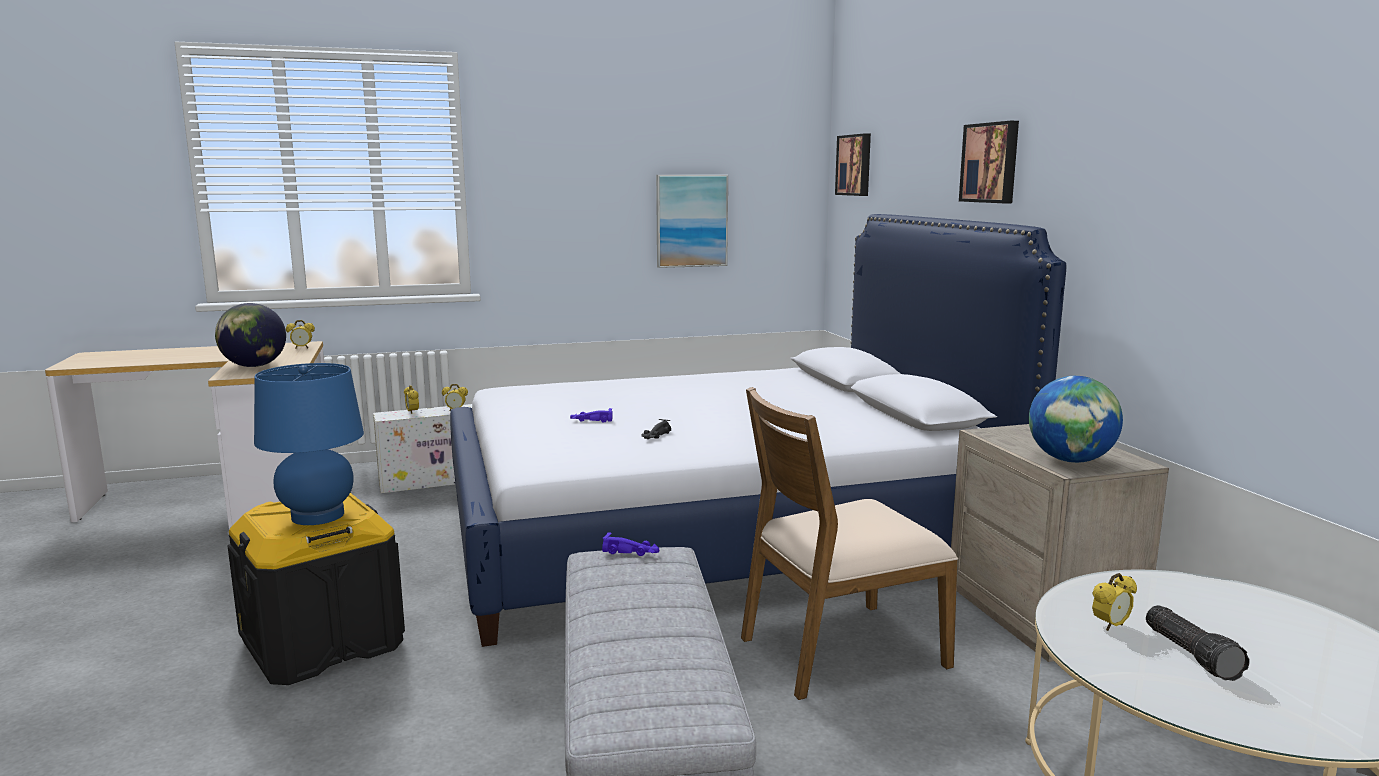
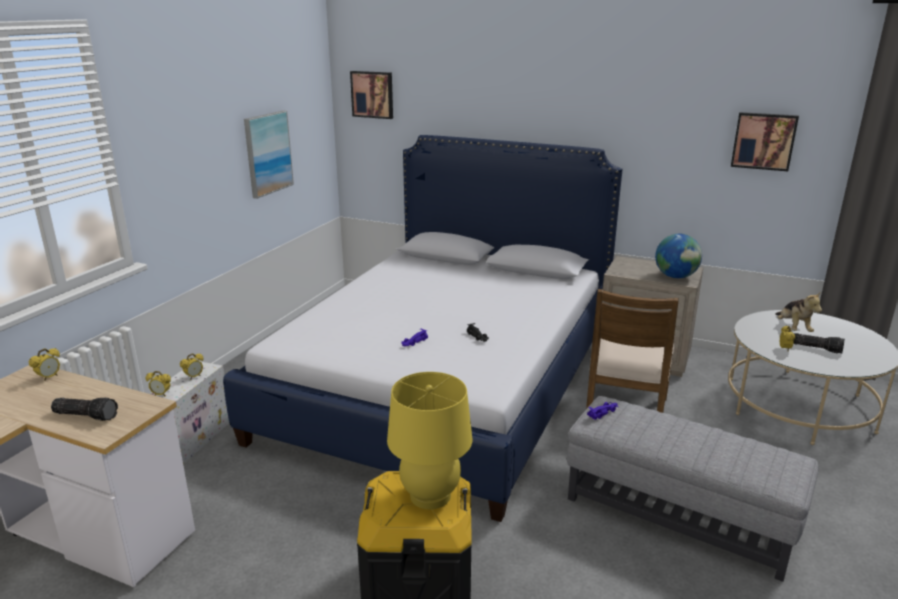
camera: 50 degrees left, 10 degrees up
(254, 366) = (87, 415): globe -> flashlight
(318, 516) = (430, 495): blue table lamp -> yellow table lamp
(991, 163) = (536, 104): picture -> picture (763, 141)
(1227, 617) = (793, 328): none -> plush toy

